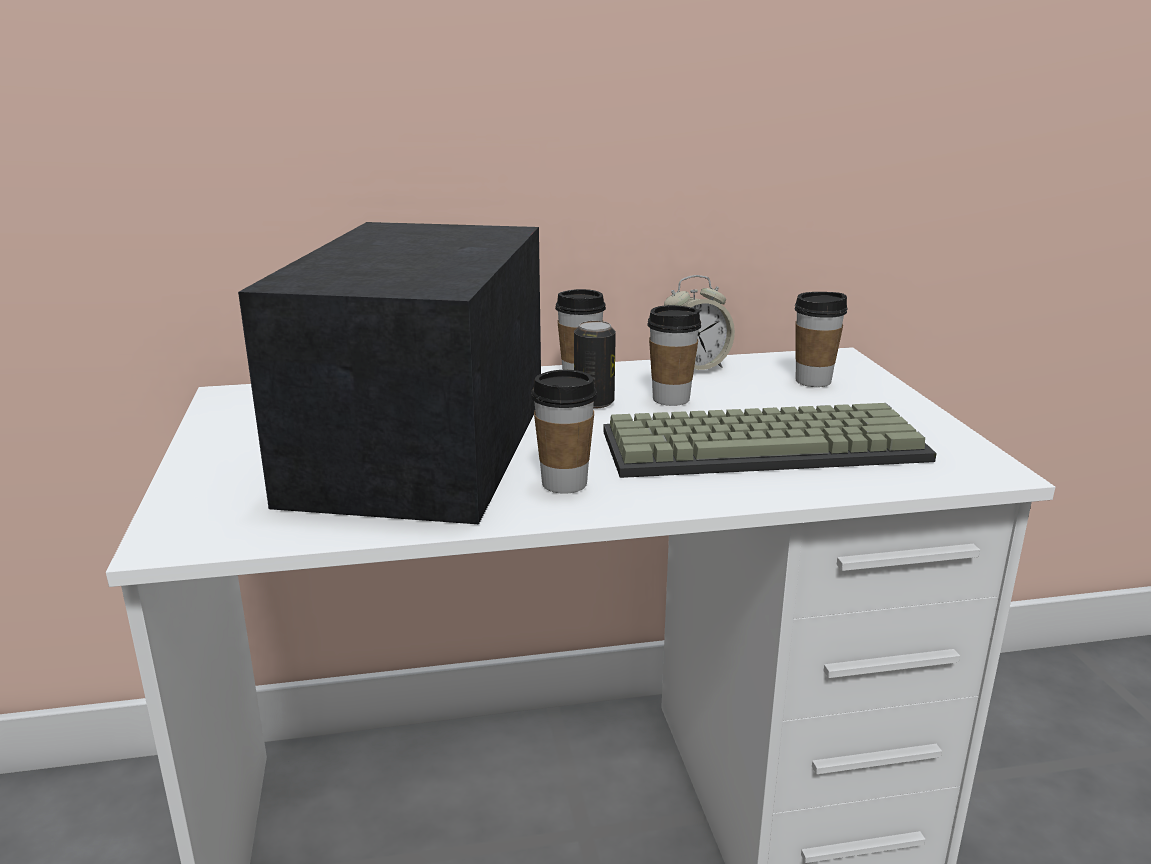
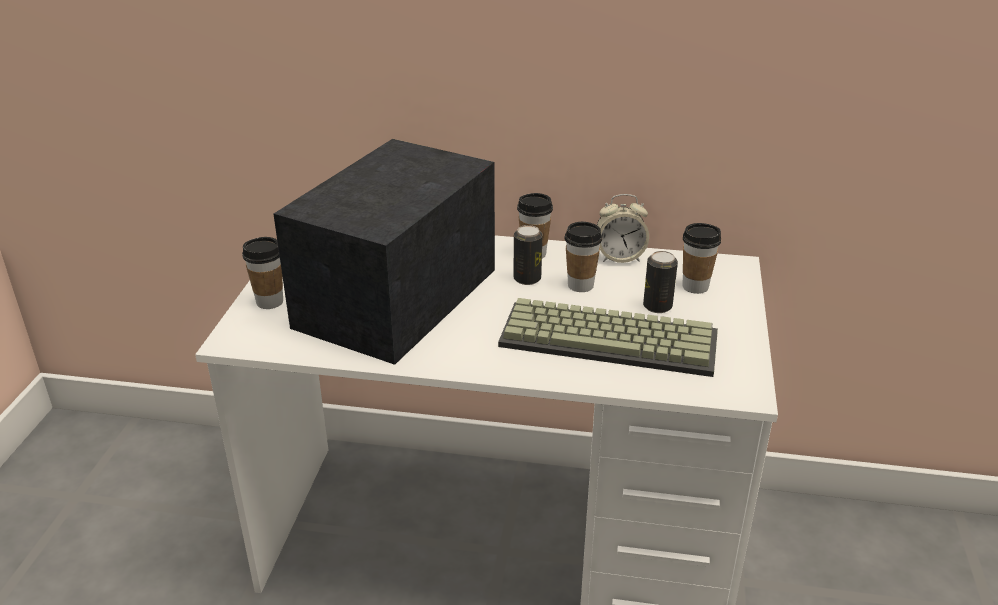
camera: 20 degrees right, 10 degrees up
(564, 483) = (462, 344): cup -> cup (269, 302)
(788, 405) = (657, 306): none -> can

